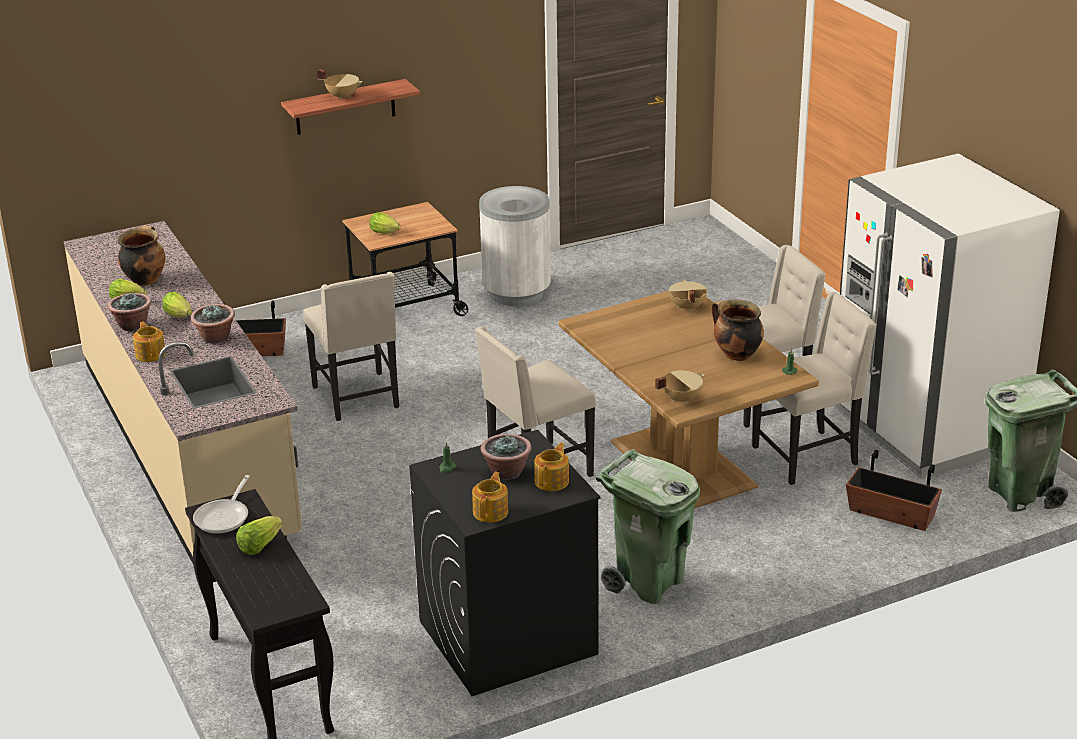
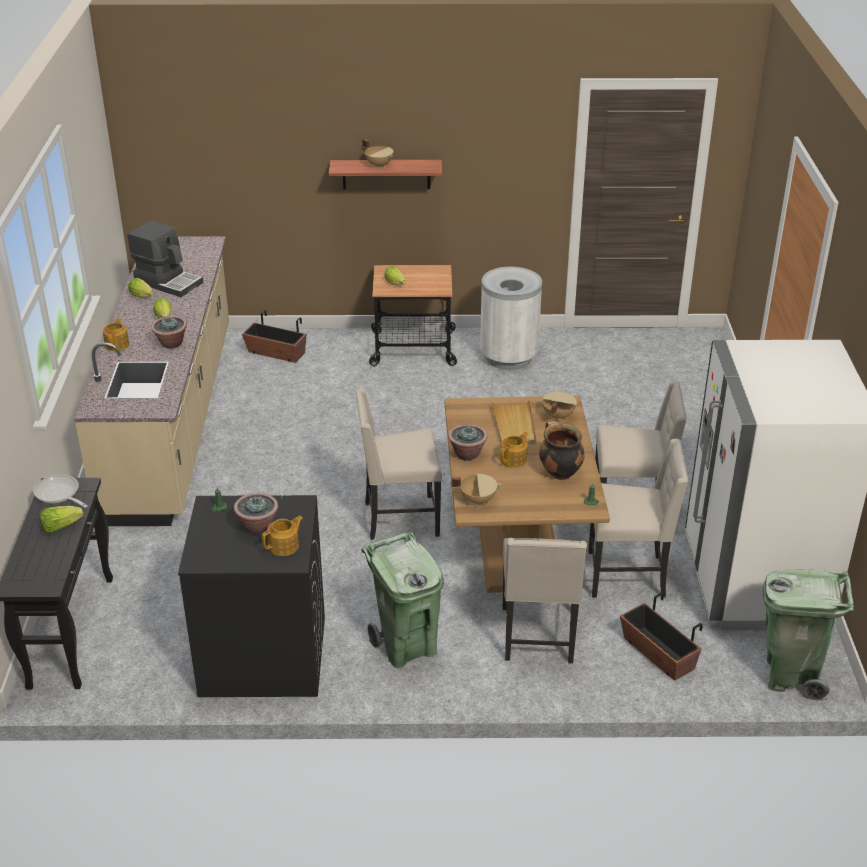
camera: 25 degrees right, 5 degrees up
(132, 326) = (126, 317): potted plant -> potted plant (467, 454)
(145, 280) = (168, 282): cooking pot -> coffee machine
(224, 517) = (59, 494): frying pan -> frying pan turned 90 degrees clockwise
(358, 398) = (320, 414): beige chair -> beige chair (539, 637)
(491, 512) = (215, 558): teapot -> teapot (514, 460)
(652, 326) = (514, 425): none -> beige tray

